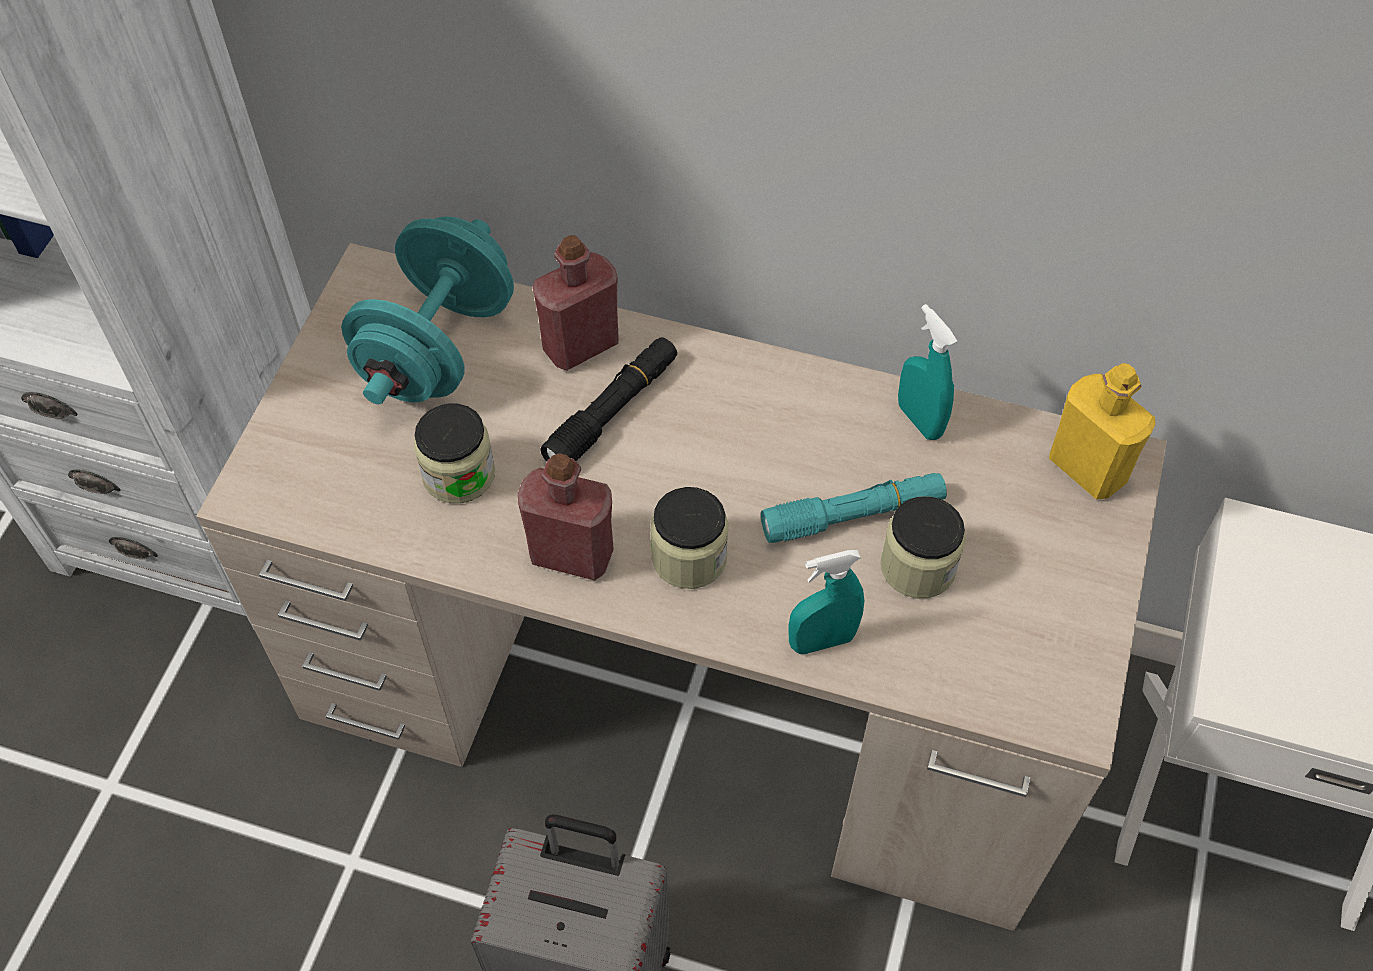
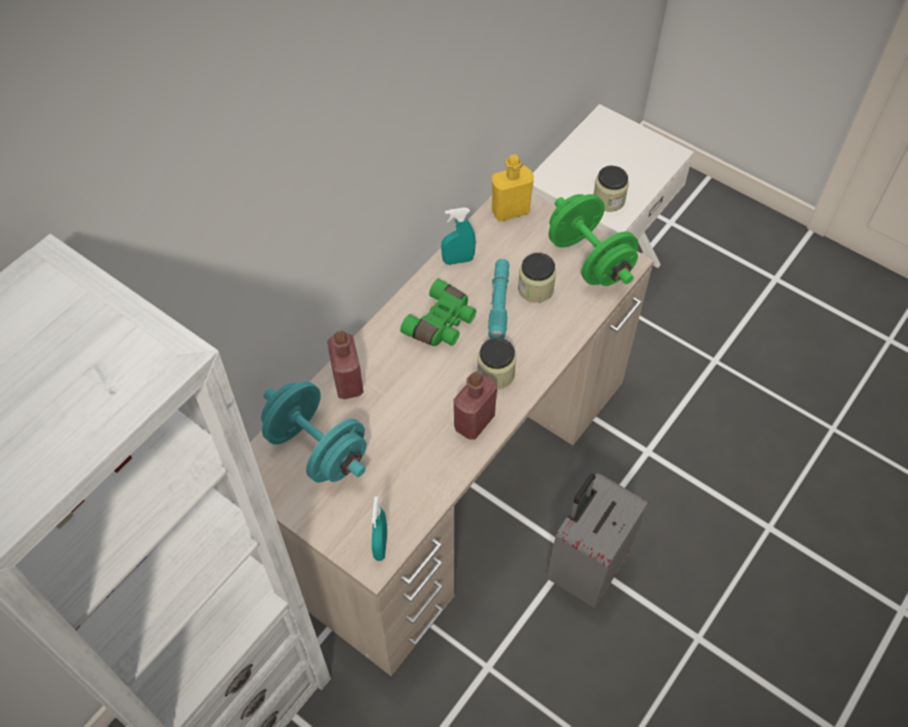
camera: 70 degrees left, 0 degrees up
(458, 474) = (405, 459): jar -> jar (608, 200)
(612, 411) = (396, 380): black flashlight -> none
(763, 440) = (442, 324): none -> green binoculars
(822, 641) = (559, 337): turquoise spray bottle -> turquoise spray bottle (380, 545)
(1042, 642) = (589, 259): none -> green dumbbell

